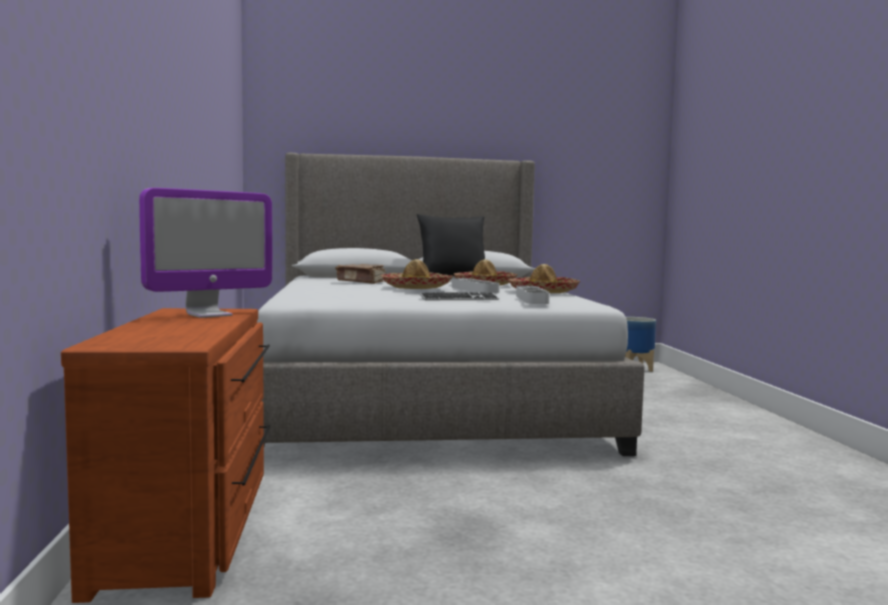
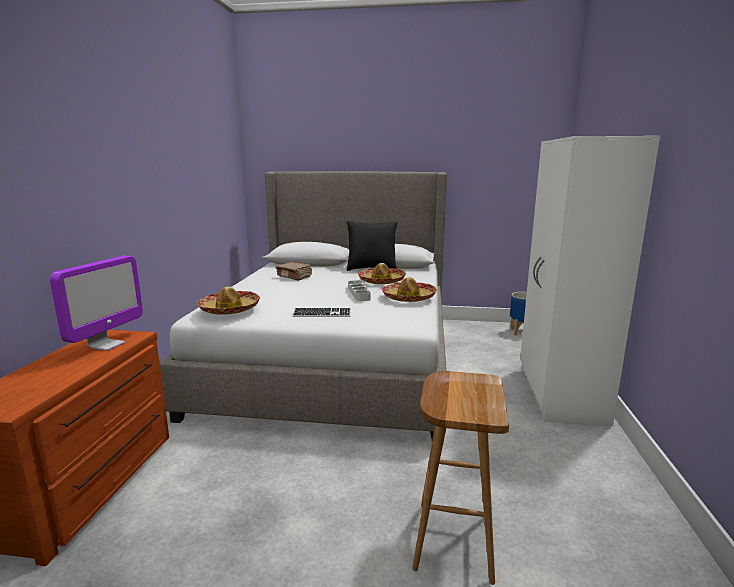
camera: 15 degrees right, 10 degrees up
(209, 315) = (107, 345): monitor -> monitor turned 45 degrees counterclockwise
(416, 287) = (316, 291): hat -> hat (229, 309)
(531, 299) = (375, 317): grey tray -> none
(723, 522) = (453, 539): none -> brown stool
(728, 413) = (560, 395): none -> white wardrobe

